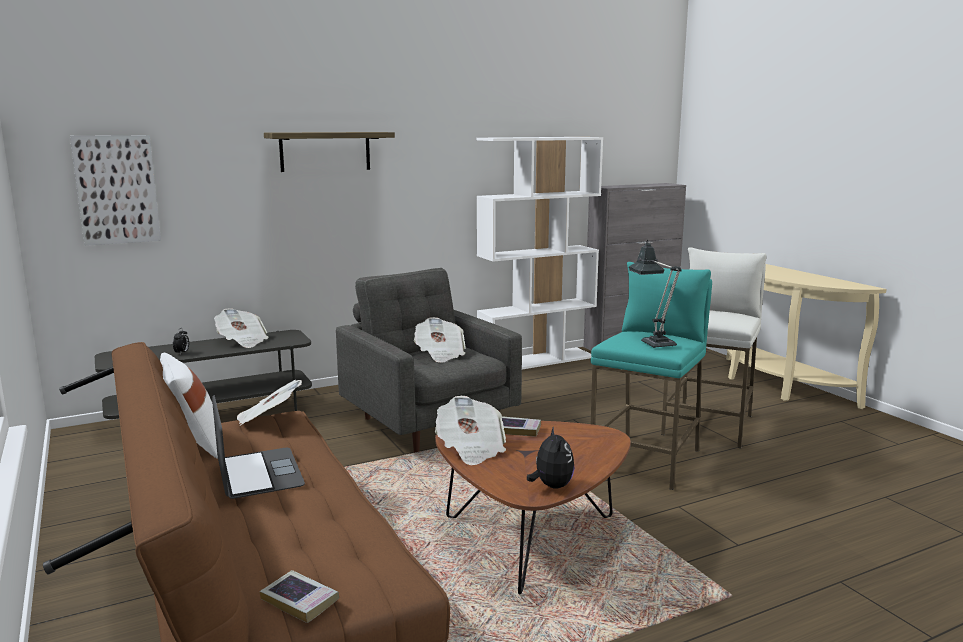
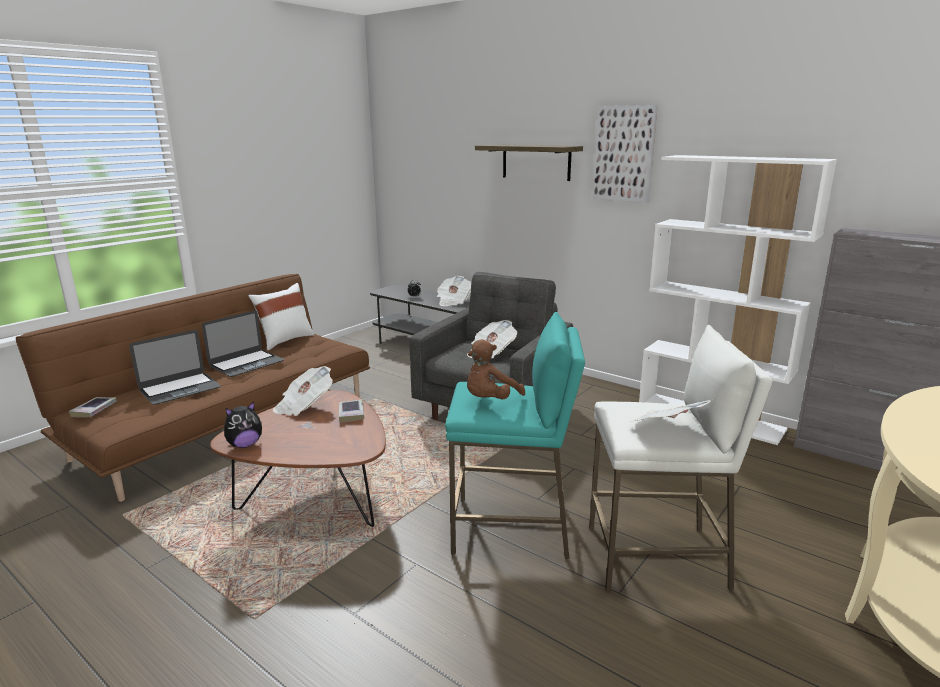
camera: 65 degrees right, 5 degrees up
(117, 190) = (414, 181): picture -> picture (624, 154)
(268, 419) = (331, 344): newspaper -> newspaper (667, 430)
(298, 525) = (179, 388): none -> laptop
(654, 342) = (490, 400): table lamp -> brown plush toy

